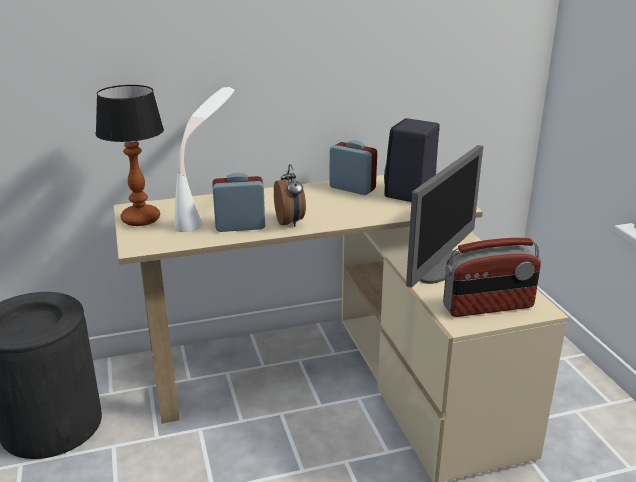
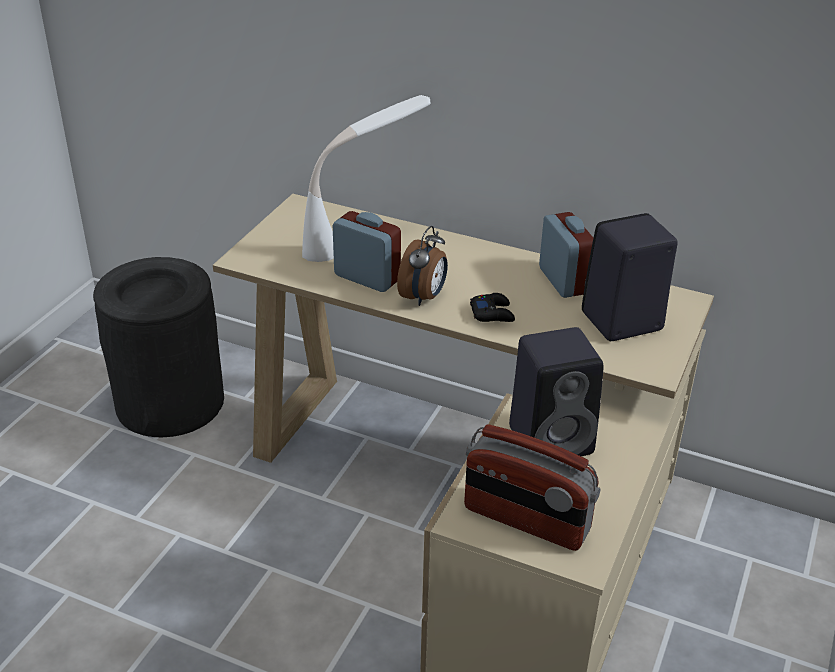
camera: 40 degrees right, 10 degrees up
(140, 219) = (290, 224): table lamp -> none
(341, 215) = (492, 313): none -> black game controller
(440, 267) = (553, 439): monitor -> black speaker

